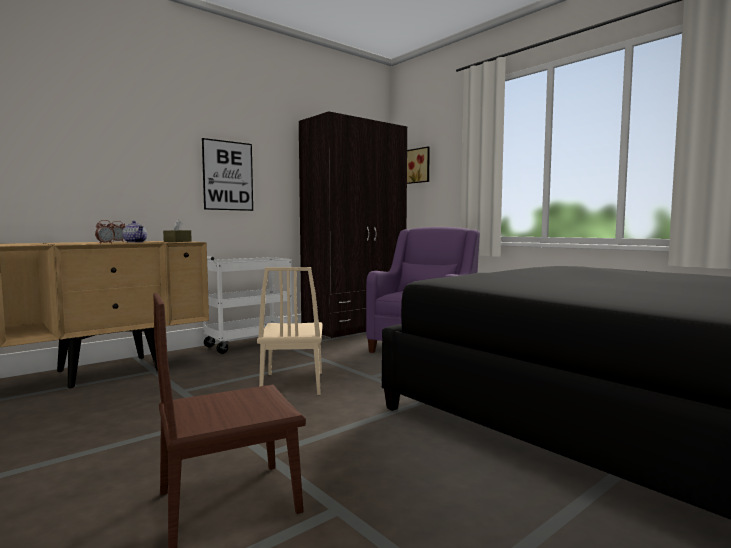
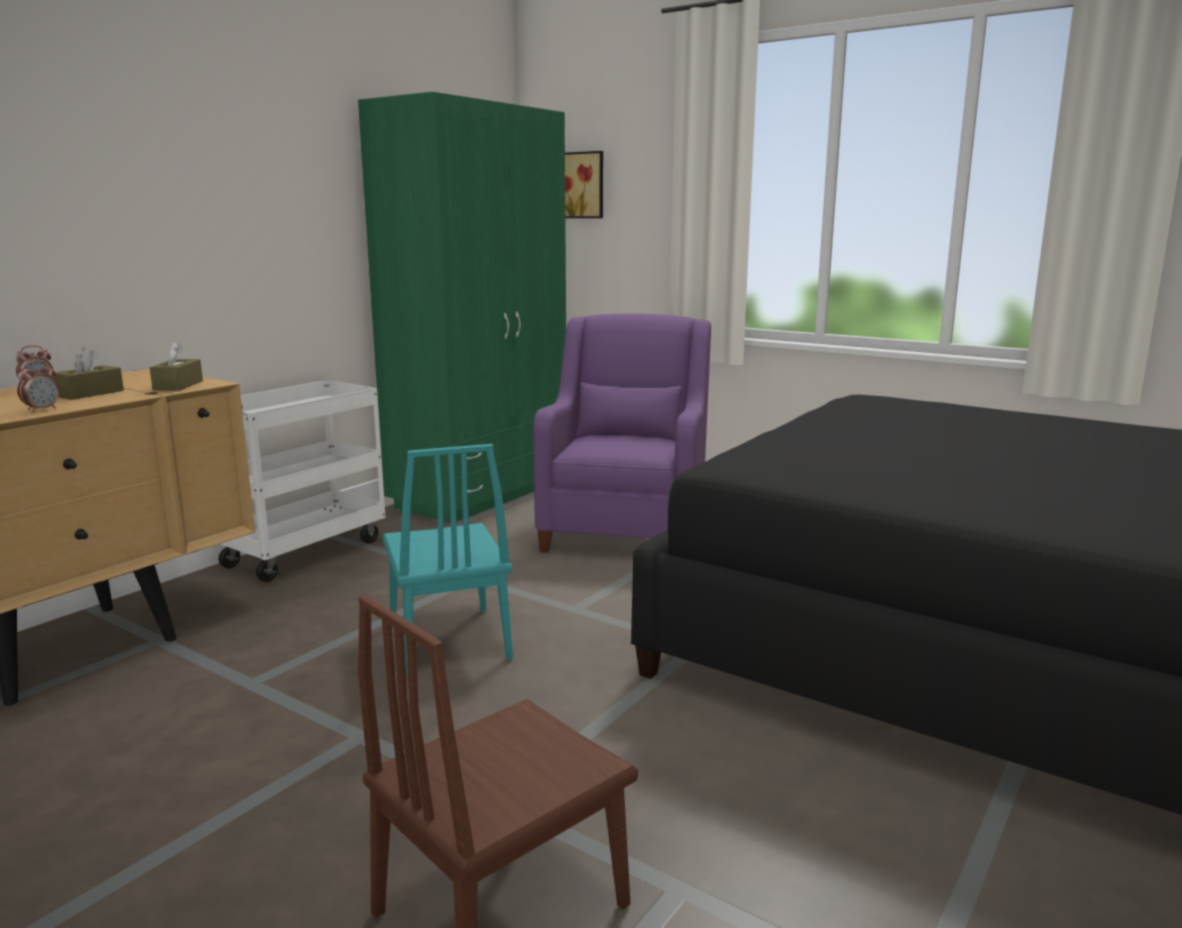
camera: 15 degrees left, 10 degrees up
(135, 242) = (90, 393): teapot -> brown tissue box
(228, 175) = (233, 224): picture -> none
(292, 383) = (448, 640): beige chair -> turquoise chair
(355, 327) = (481, 494): brown wardrobe -> green wardrobe

